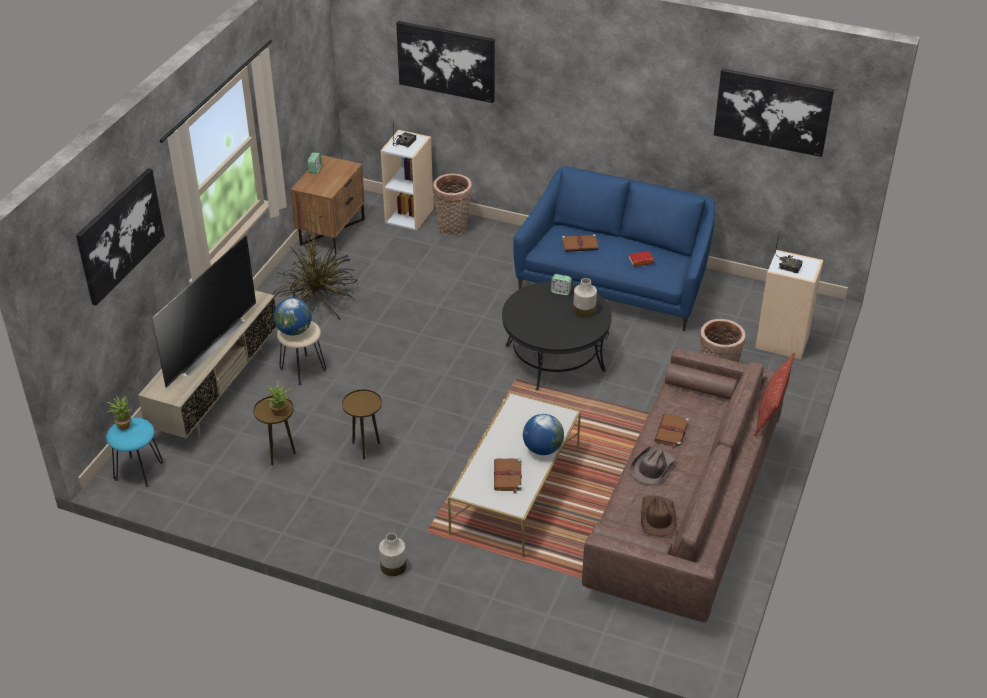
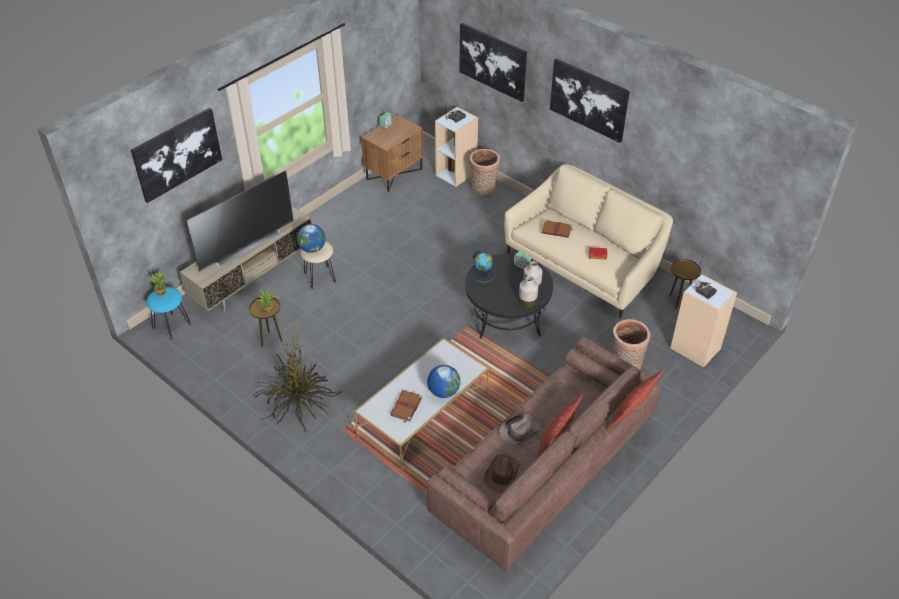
camera: 20 degrees right, 5 degrees up
(316, 300) = (356, 225): potted plant -> potted plant (297, 403)
(365, 448) = (332, 351): brown side table -> brown side table (678, 302)
(393, 566) = (305, 450): beige vase -> beige vase (527, 300)
(521, 311) = (483, 274): none -> globe
(615, 283) = (584, 265): blue sofa -> beige sofa
(671, 432) = (550, 405): brown book -> none
(697, 464) = (556, 438): none -> pillow
(772, 111) = (726, 158): picture -> picture (589, 99)

